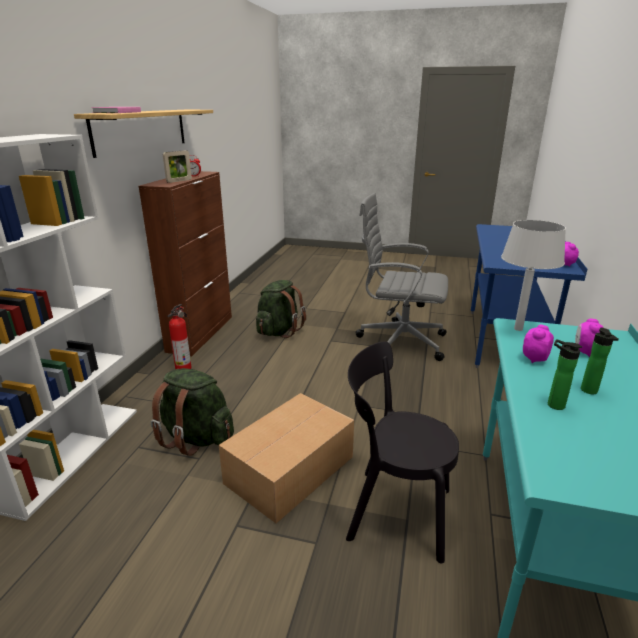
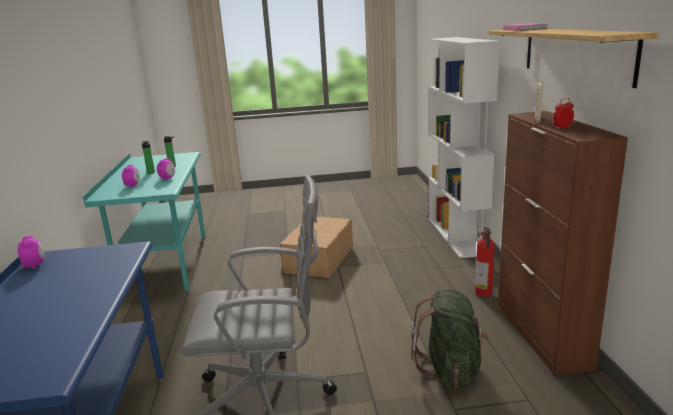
camera: 160 degrees right, 5 degrees down
(196, 438) = (395, 257): green backpack -> none
(393, 511) = (250, 258): black chair -> none
(518, 328) = (164, 190): grey table lamp -> none

